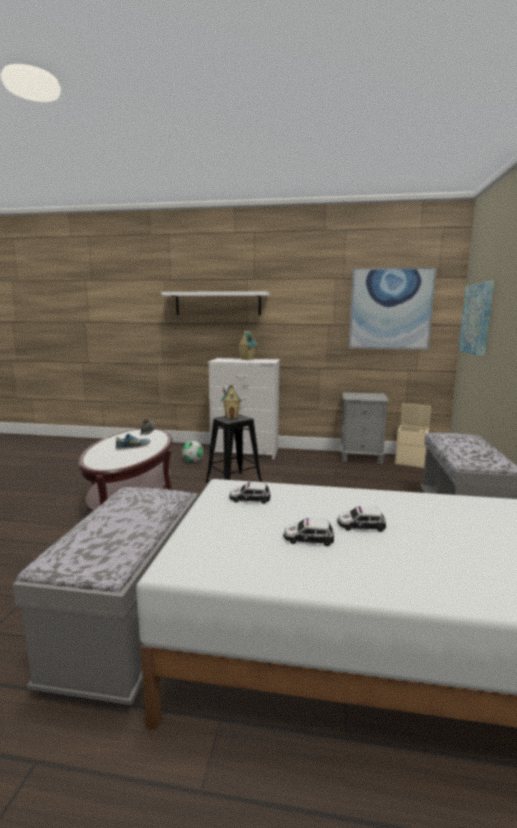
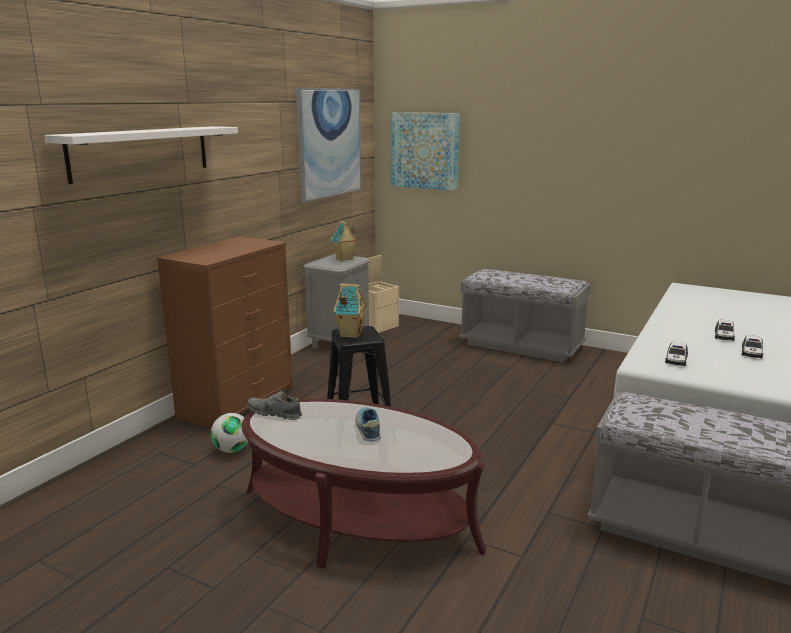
camera: 70 degrees left, 5 degrees up
(245, 452) = (237, 402): white dresser -> brown dresser
(246, 359) = (218, 247): toy house -> toy house (344, 259)

